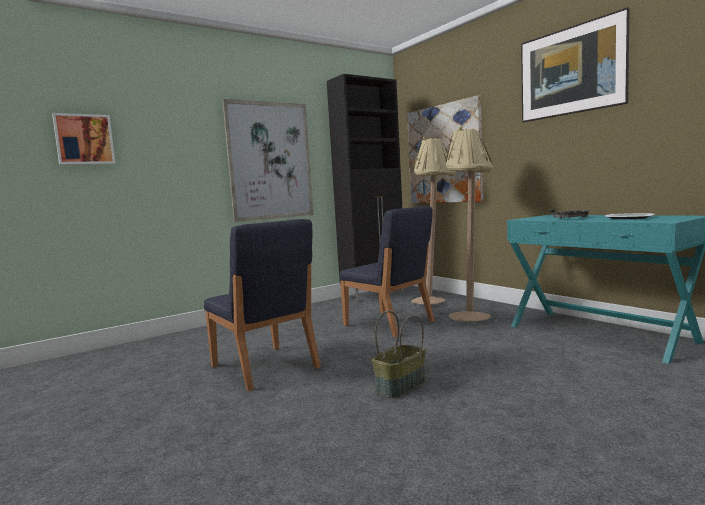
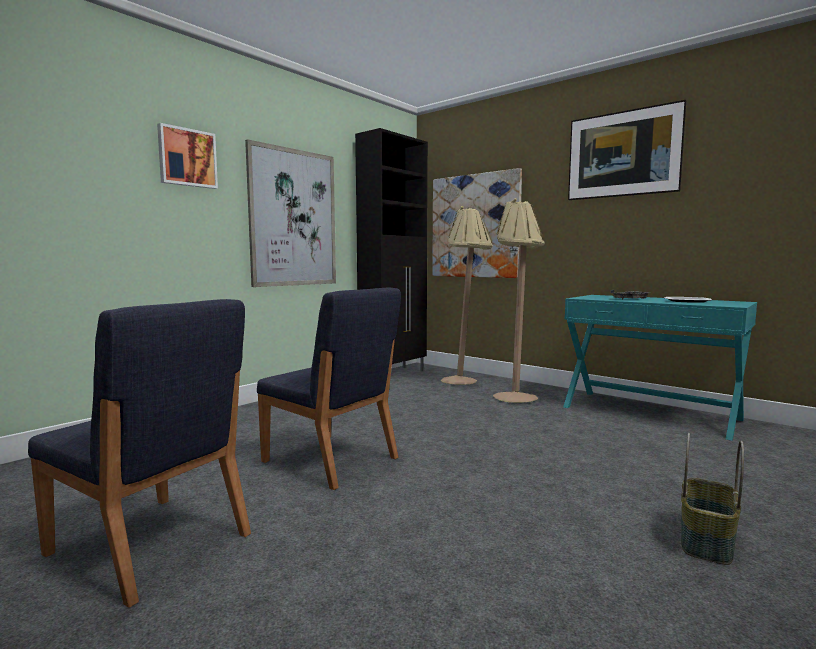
camera: 15 degrees left, 0 degrees up
(84, 139) = (76, 170): picture -> picture (187, 158)
(389, 324) = (436, 406): blue chair -> blue chair (150, 545)
(401, 386) = (504, 475): basket -> basket (707, 541)

